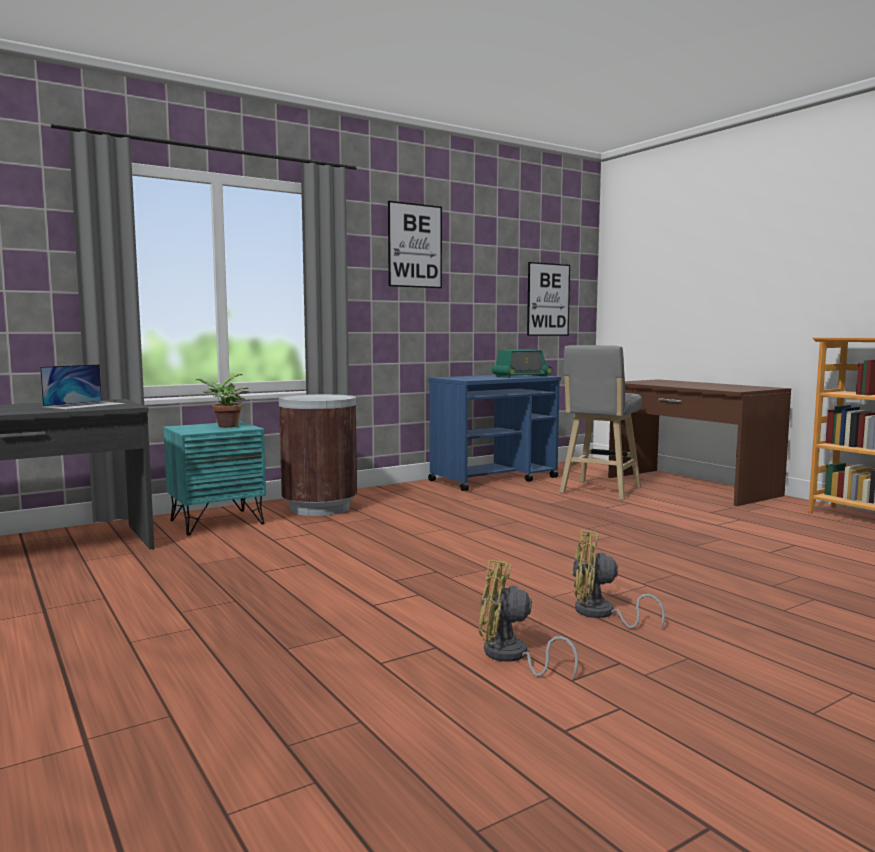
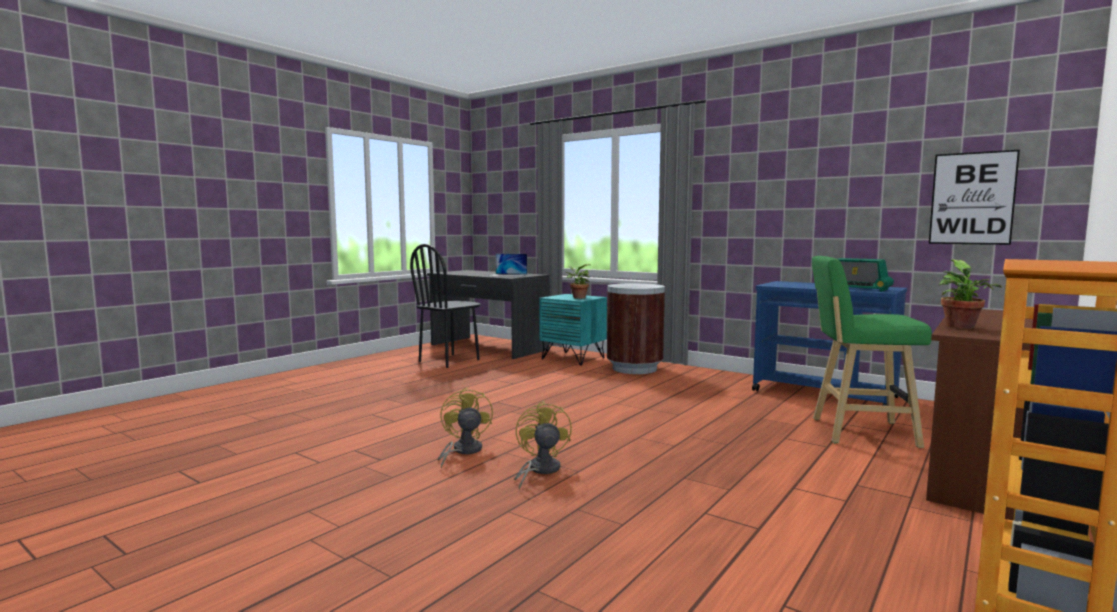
camera: 70 degrees right, 0 degrees up
(76, 586) = (449, 361): none -> black chair
(415, 246) = (773, 156): picture -> none
(511, 657) = (384, 436): yellow fan -> yellow fan (539, 470)
(599, 491) = (858, 432): grey stool -> green stool
(712, 388) = (961, 327): none -> potted plant

